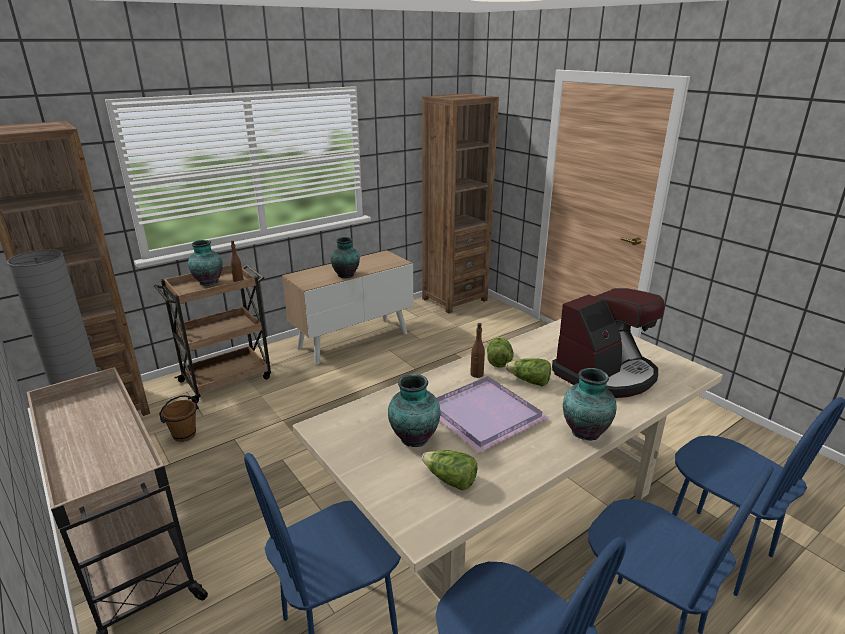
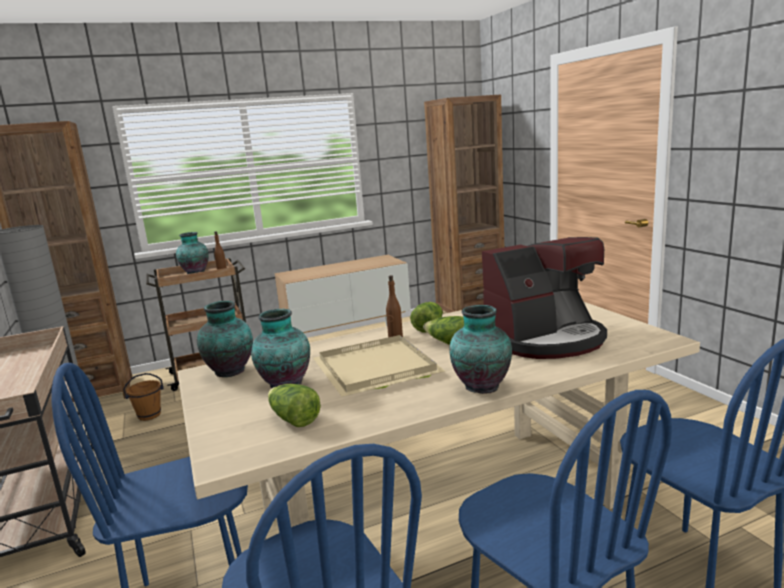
camera: 15 degrees right, 10 degrees down
(346, 275) = (334, 272): vase -> vase (231, 371)
(481, 414) = (373, 368): purple tray -> beige tray

